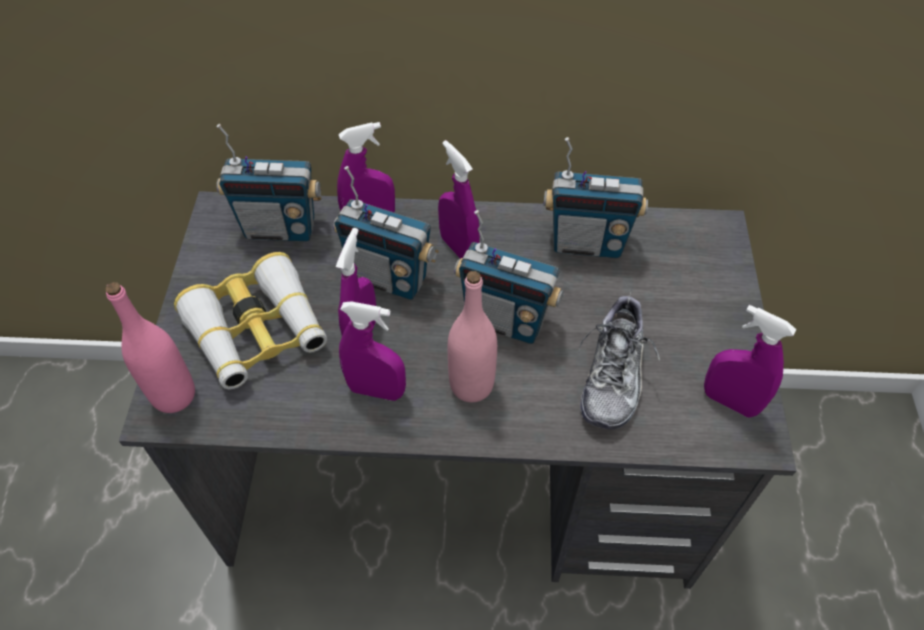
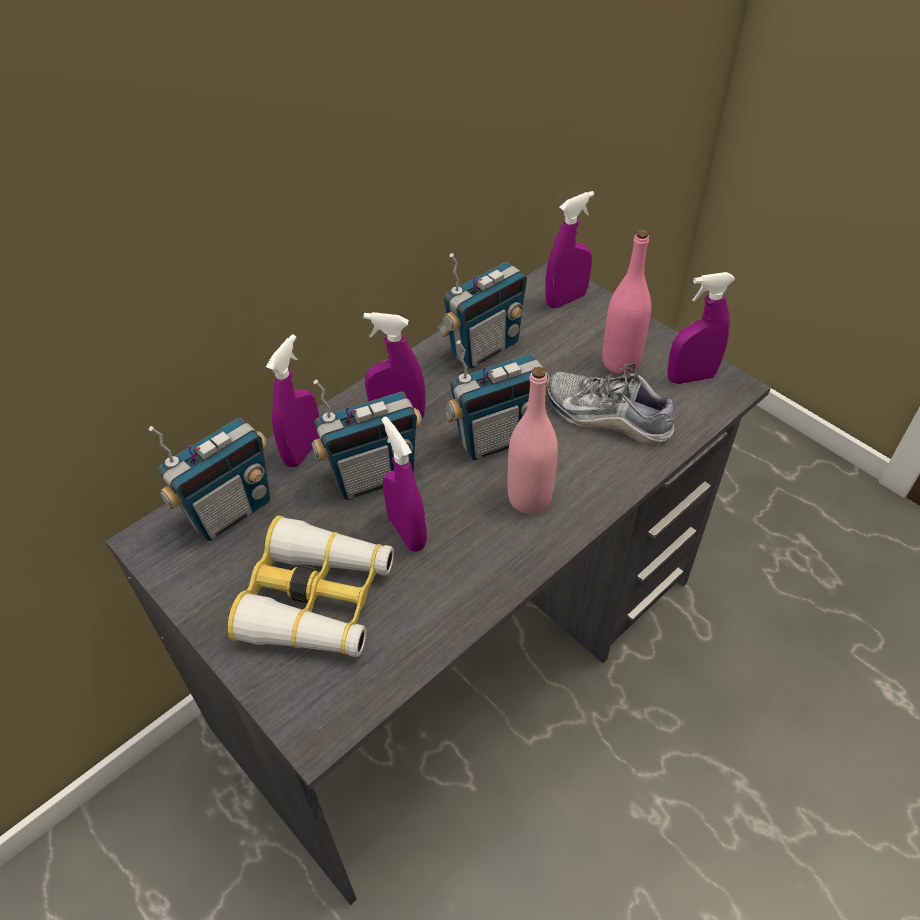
camera: 45 degrees left, 5 degrees down
(174, 395) = (310, 707): pink bottle -> pink bottle (620, 362)
(376, 390) = (469, 559): purple spray bottle -> purple spray bottle (566, 299)
(613, 374) = (607, 416): shoe -> shoe turned 150 degrees clockwise

